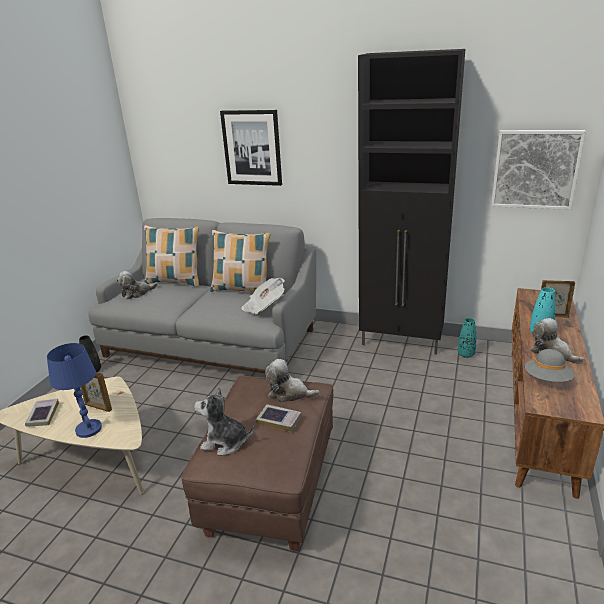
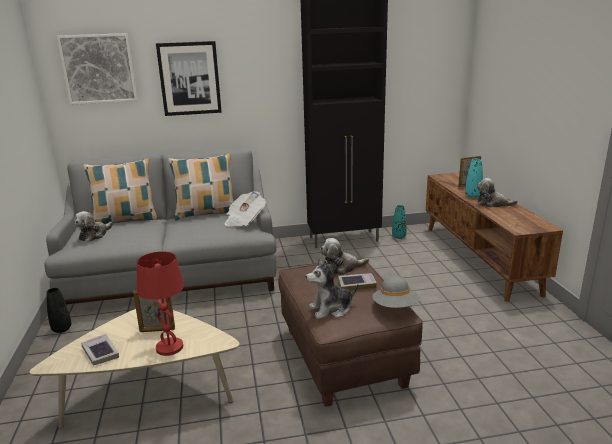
camera: 30 degrees left, 5 degrees down
(89, 429) = (170, 347): blue table lamp -> red table lamp
(535, 169) = (428, 81): picture -> picture (99, 69)
(547, 379) = (506, 217): grey hat -> grey hat (395, 307)

